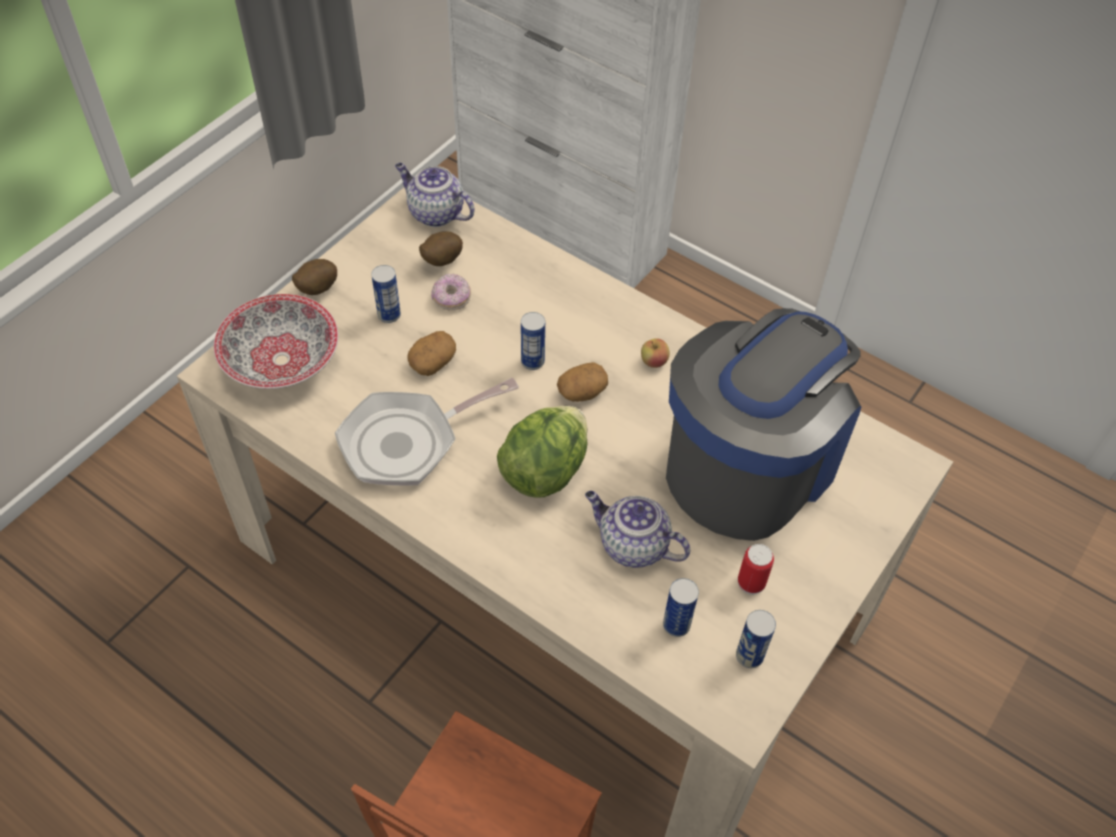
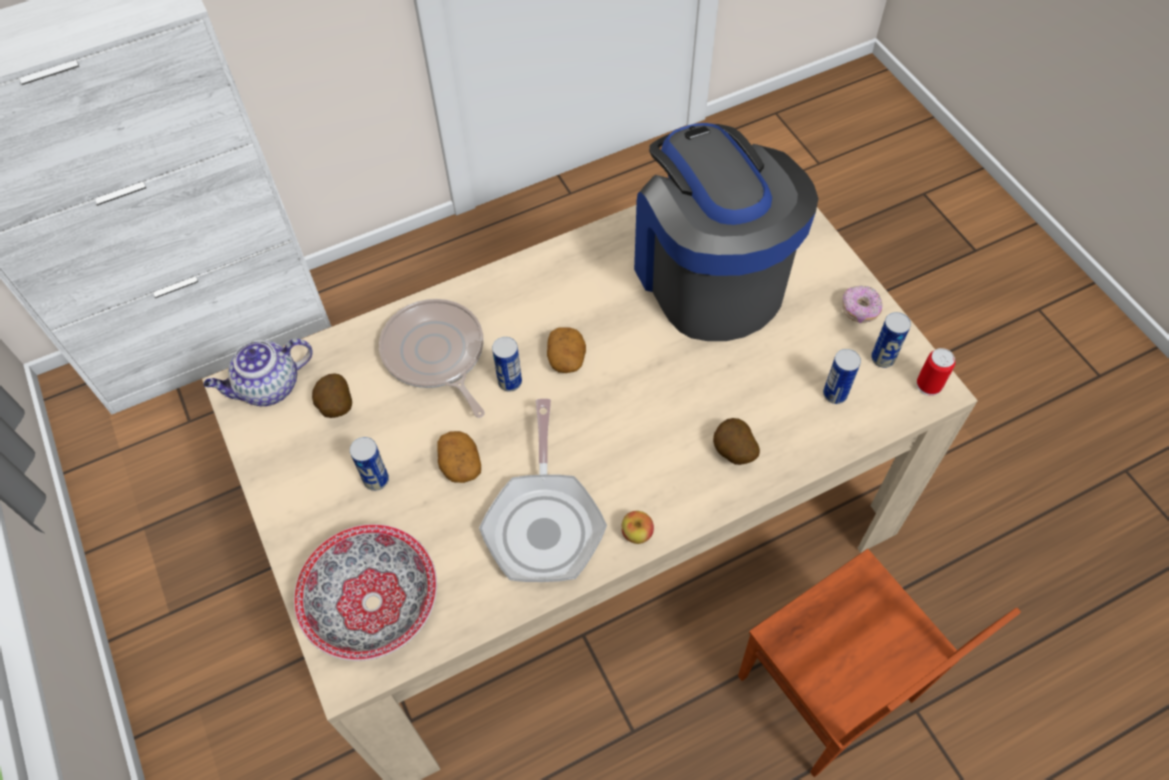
camera: 60 degrees left, 5 degrees up
(316, 289) = (296, 535): potato -> potato (733, 453)
(451, 298) = (391, 417): donut -> donut (859, 310)
(529, 300) = (436, 355): none -> frying pan
(544, 470) = (636, 423): lettuce -> none
(632, 545) = (745, 391): teapot -> none
(654, 362) = (565, 292): apple -> apple (637, 533)
(751, 582) = (818, 326): can -> can (928, 385)

